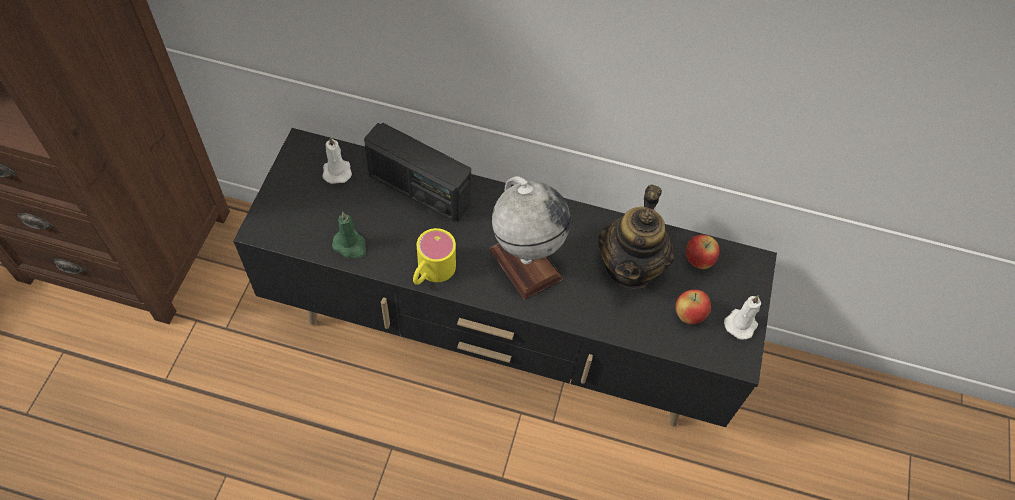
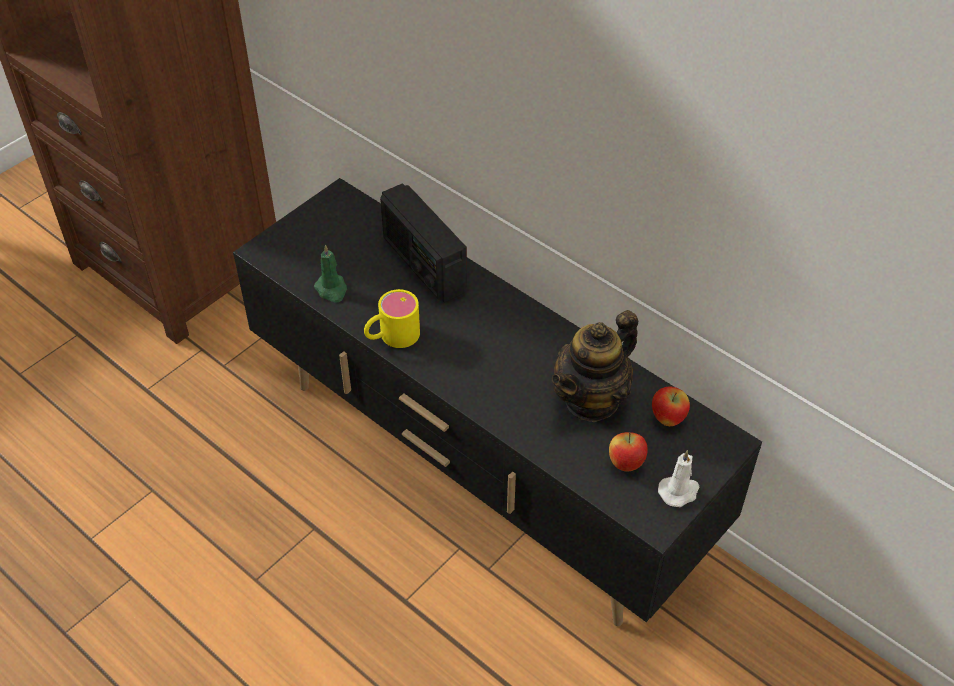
camera: 30 degrees right, 10 degrees down
(337, 170) = (358, 225): white candle -> none
(525, 264) = (486, 360): globe -> none

